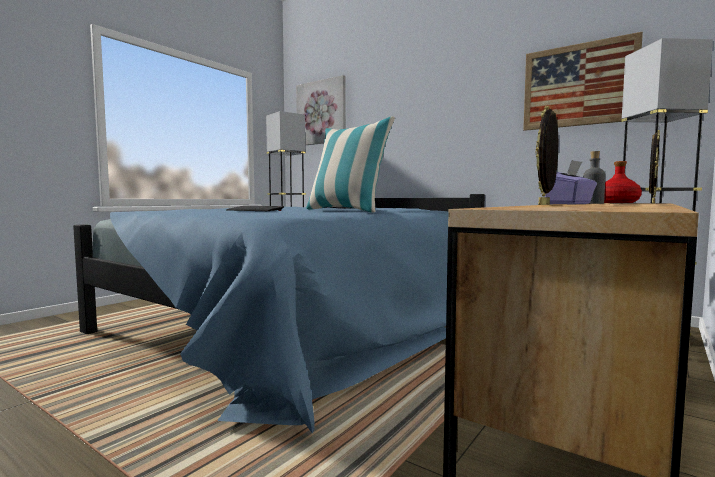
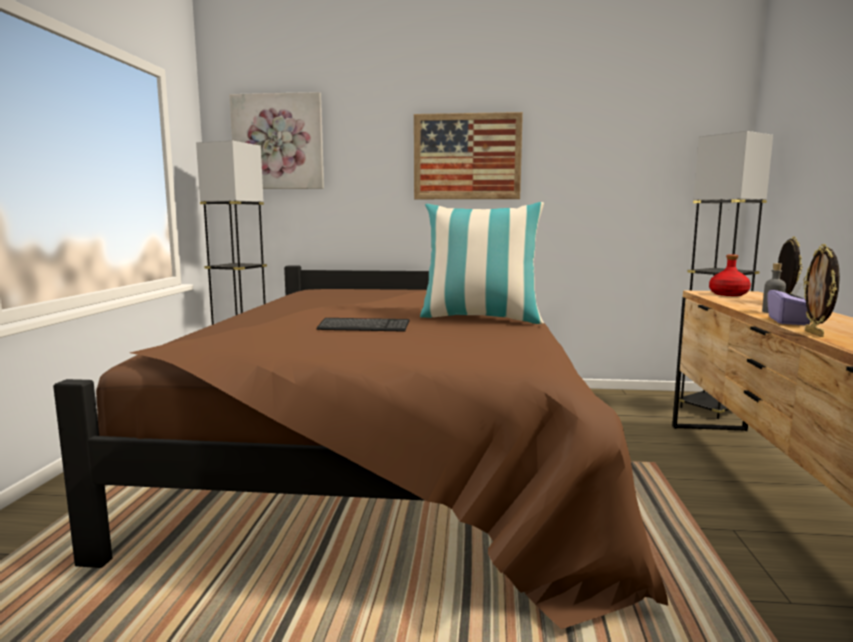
camera: 30 degrees left, 5 degrees up
(312, 317) = (391, 453): blue bed -> brown bed
(578, 85) = (630, 152): picture -> picture (467, 157)

